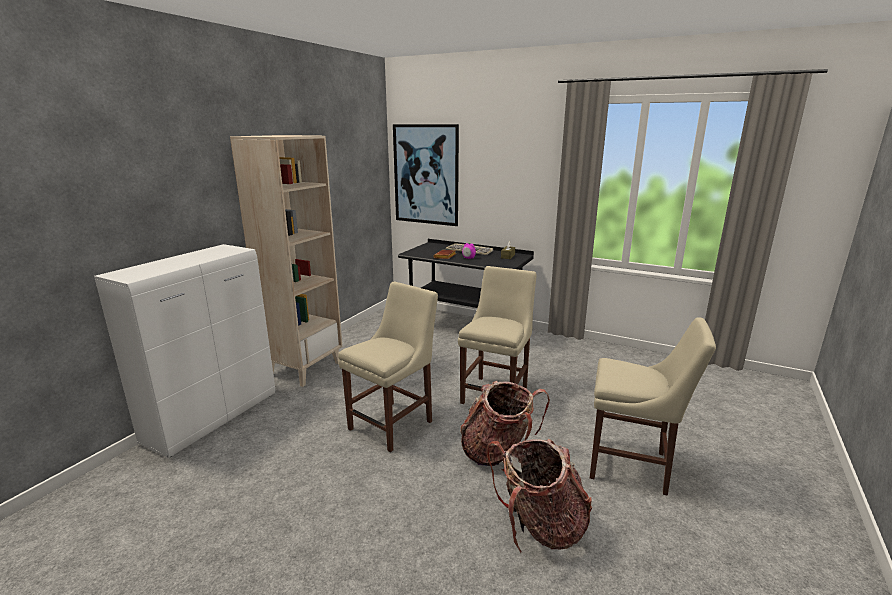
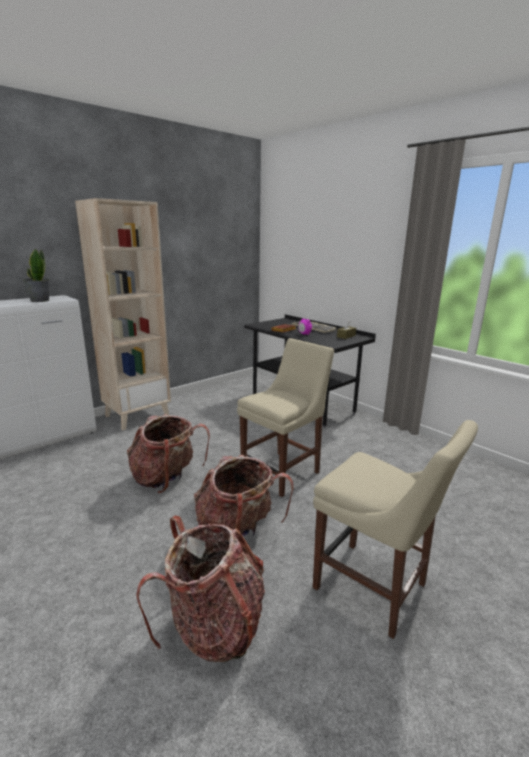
camera: 20 degrees right, 0 degrees up
(213, 255) = (39, 300): none -> potted plant
(394, 423) = (166, 478): beige chair -> backpack
(426, 175) = (287, 252): picture -> none

